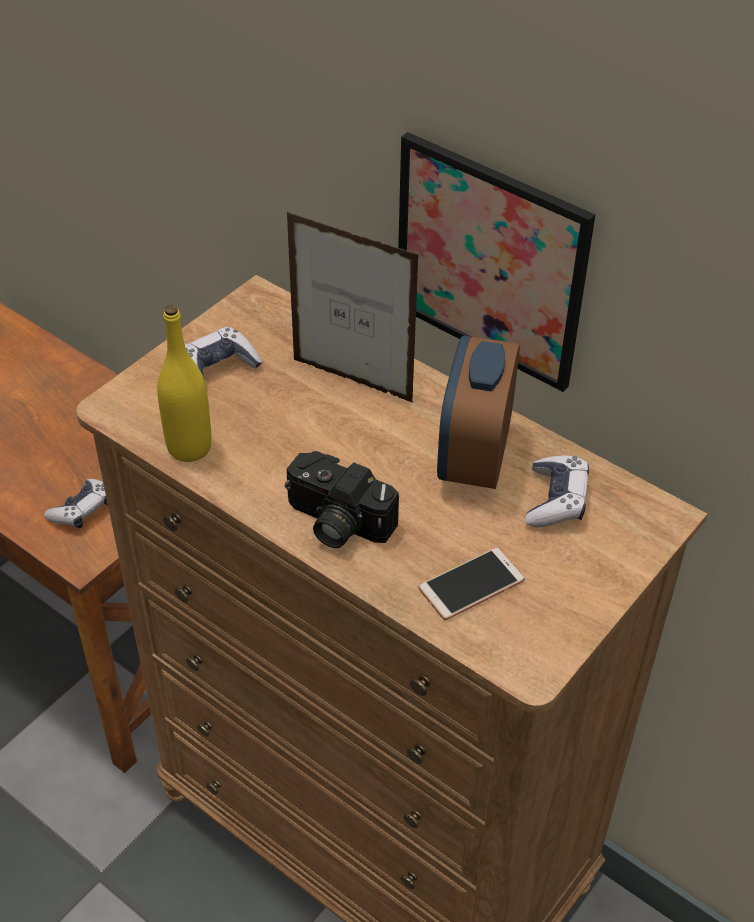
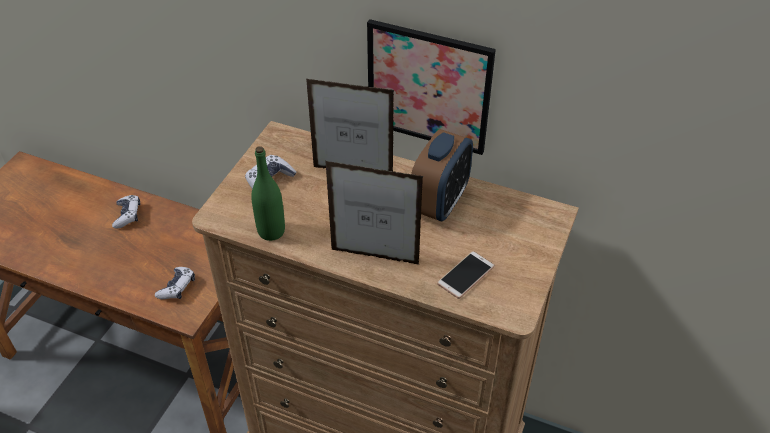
camera: 15 degrees left, 0 degrees up
(189, 447) = (271, 231): yellow bottle -> green bottle
(335, 522) = (375, 257): camera -> picture frame
(474, 457) = (439, 203): alarm clock -> alarm clock turned 150 degrees counterclockwise
(556, 500) = (494, 217): game controller -> game controller (127, 215)

